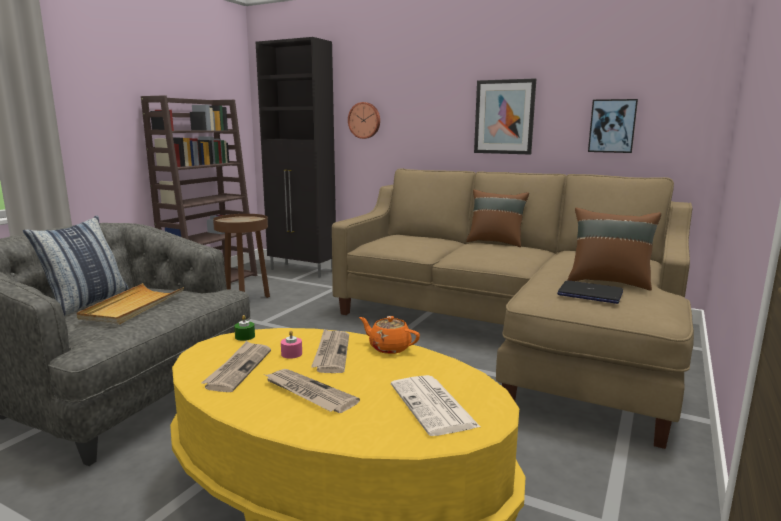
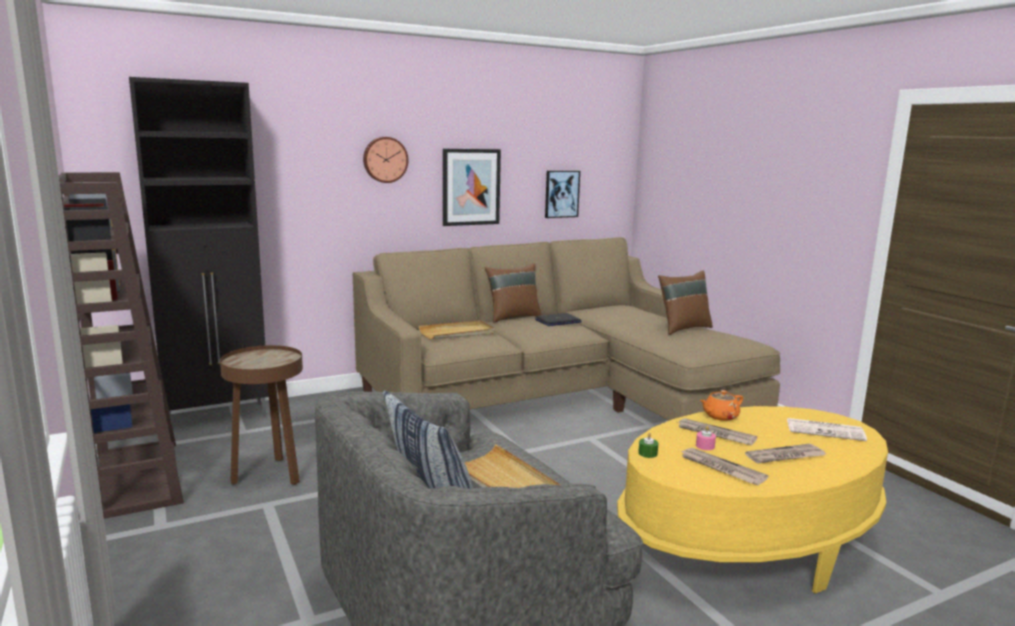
camera: 55 degrees left, 0 degrees up
(364, 120) = (298, 193): wall clock -> wall clock (385, 159)
(412, 240) = (457, 333): none -> beige tray
(589, 294) = (706, 339): laptop -> laptop (558, 321)

